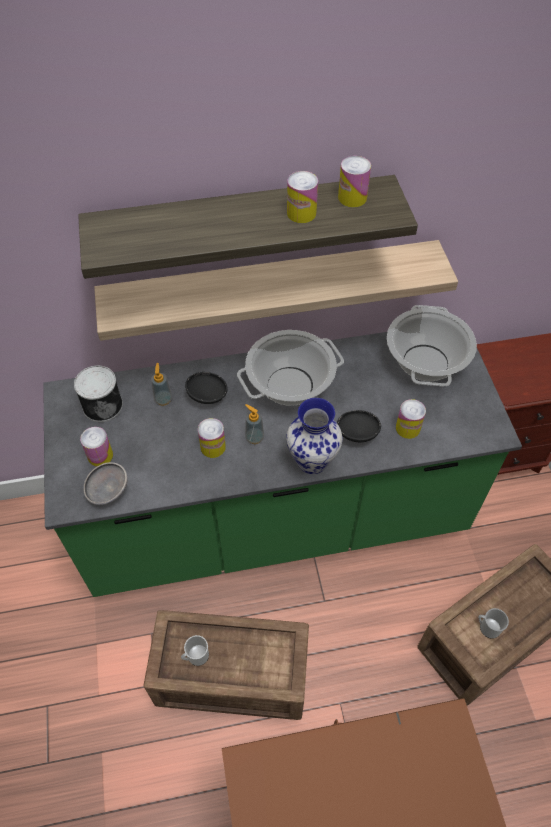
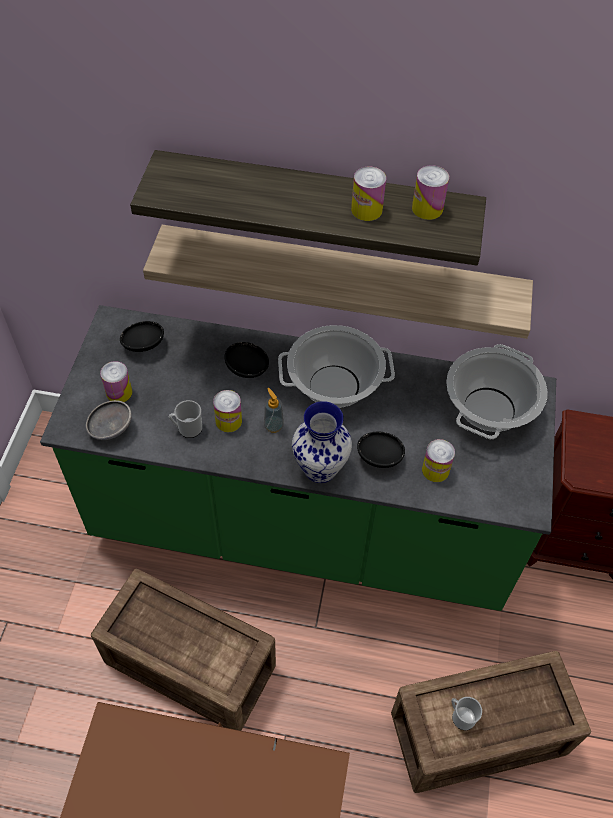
camera: 20 degrees right, 0 degrees up
(103, 405) = (143, 344): can -> black bowl
(163, 399) = (203, 358): soap dispenser -> none
(196, 656) = (151, 626): mug -> mug (187, 428)

